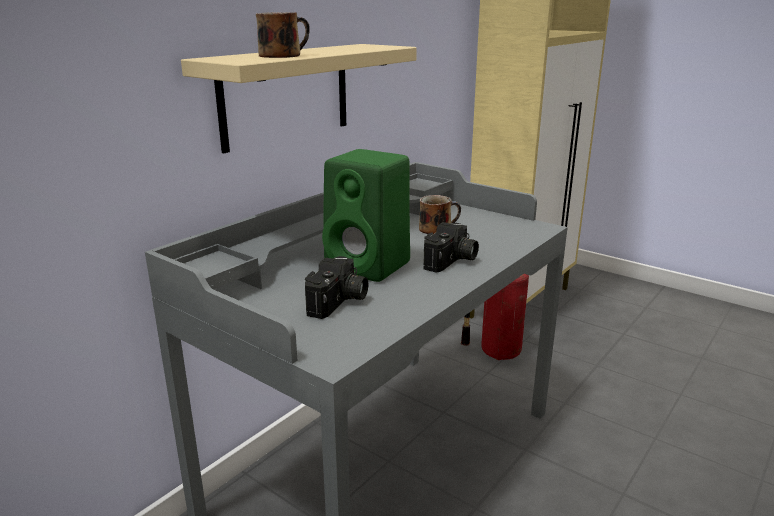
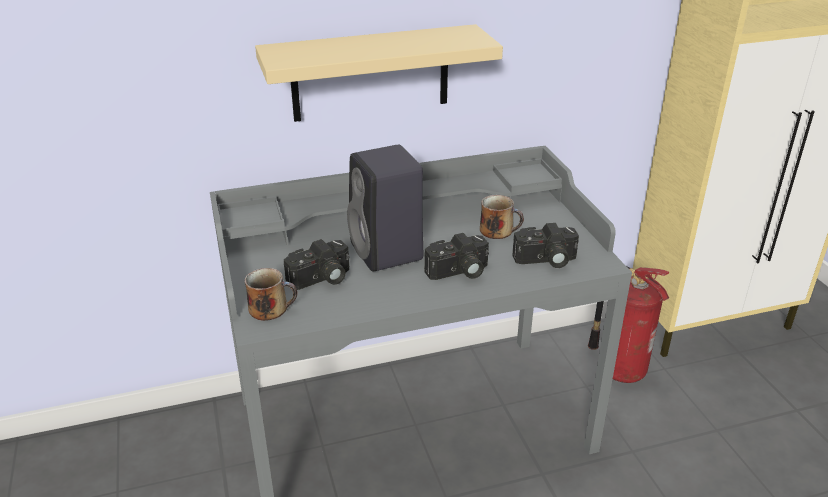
camera: 35 degrees right, 10 degrees up
(282, 55) = (334, 53): mug -> mug (270, 308)
(370, 266) = (388, 253): green speaker -> black speaker
(502, 236) = (545, 261): none -> camera

